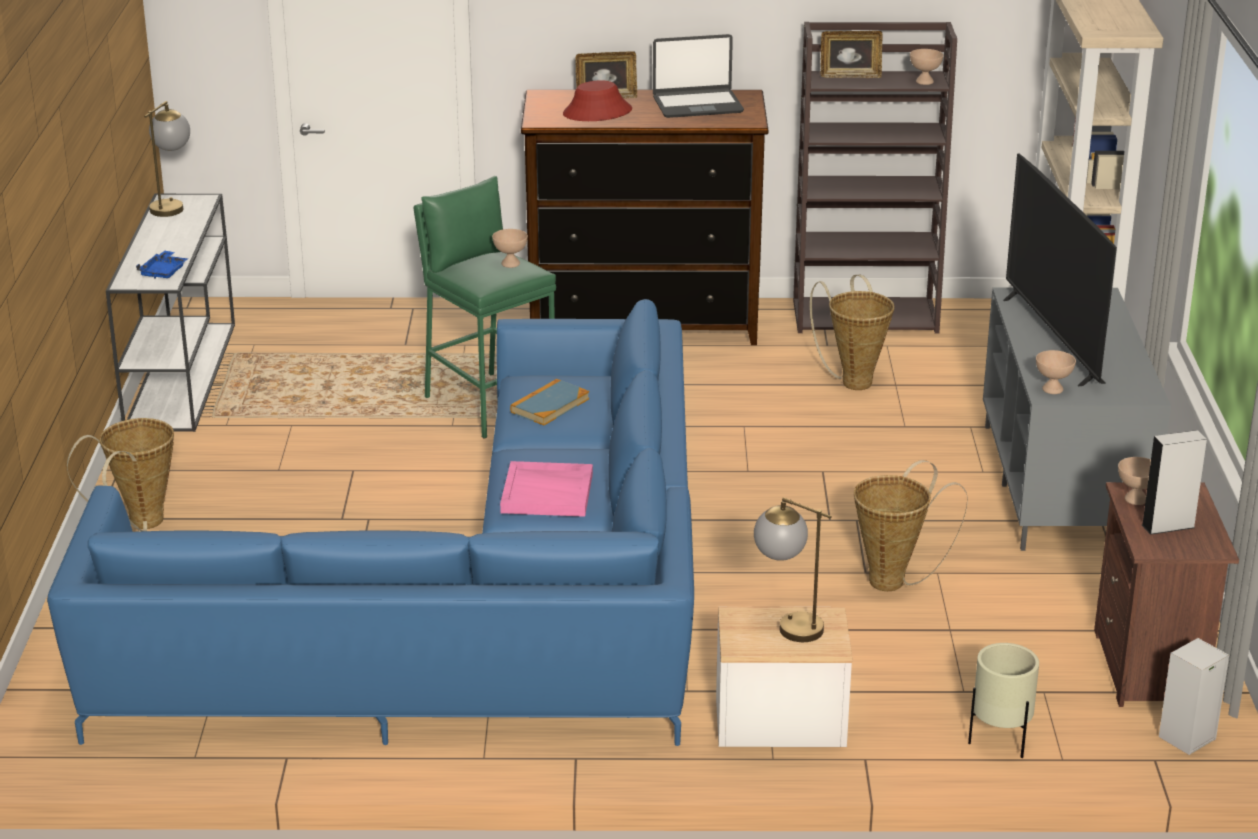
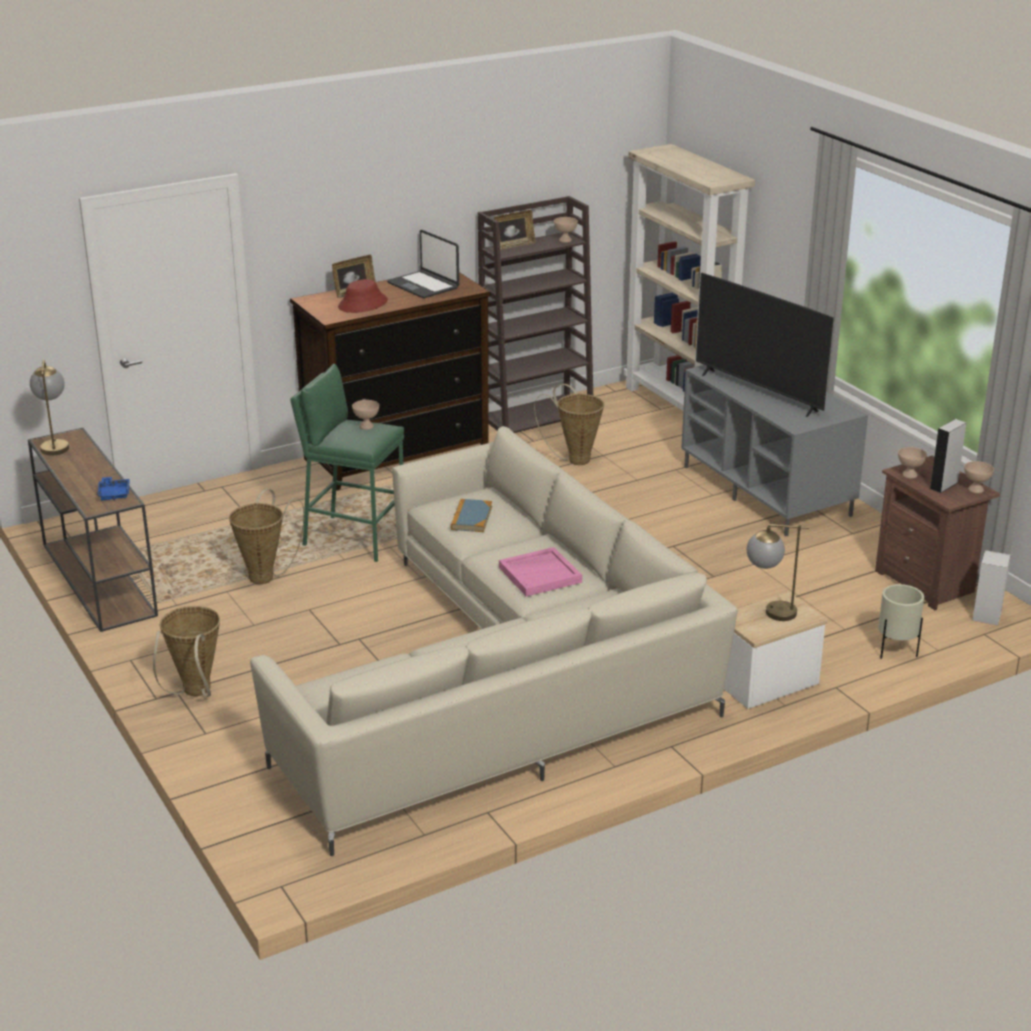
camera: 30 degrees left, 0 degrees up
(181, 374) = (97, 578): white console table -> brown console table
(472, 620) = (507, 682): blue sofa -> beige sofa
(697, 105) = (424, 285): laptop -> laptop turned 90 degrees clockwise
(894, 580) = (735, 576): basket -> basket (265, 576)
(1053, 389) = (794, 422): beige bowl -> beige bowl (976, 489)

